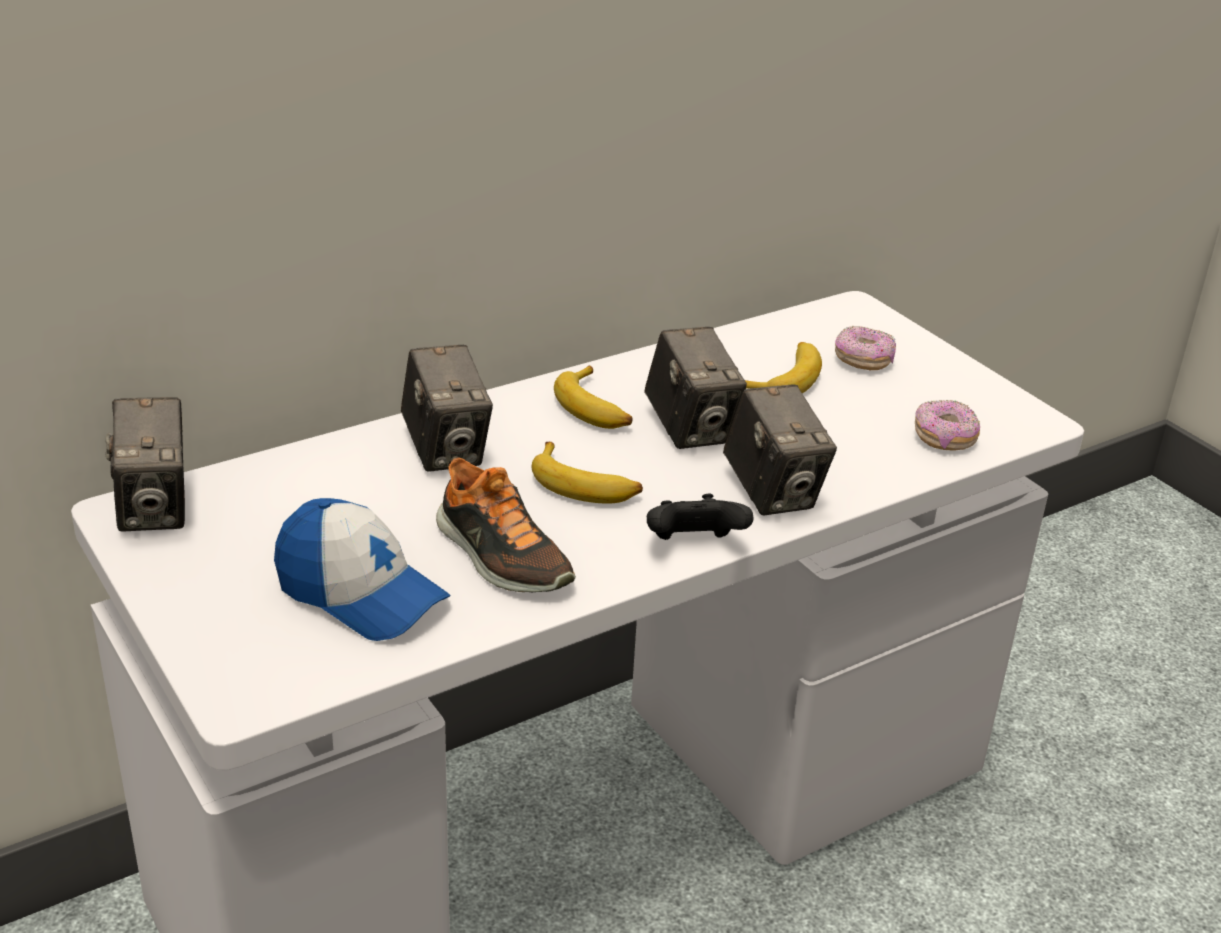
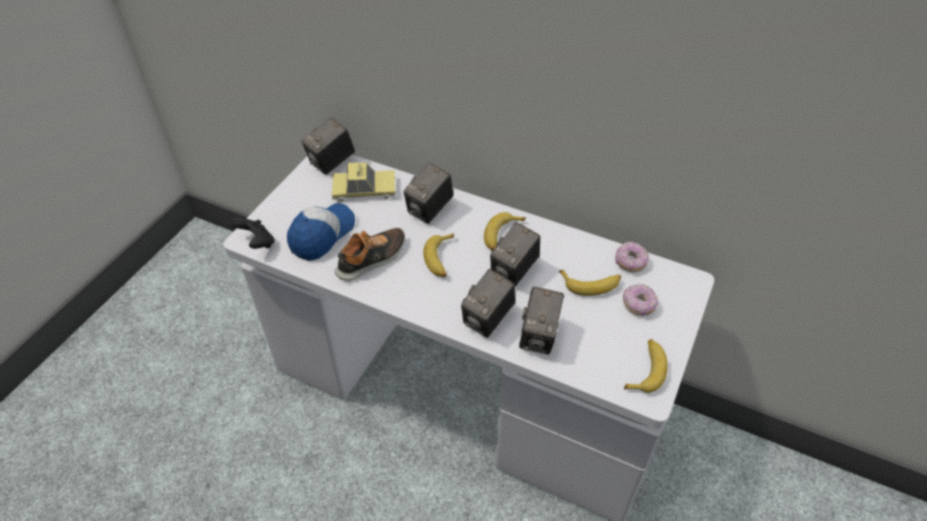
camera: 60 degrees right, 15 degrees up
(294, 499) = (364, 189): none -> toy car
(360, 593) = (322, 235): cap -> cap turned 150 degrees counterclockwise
(501, 557) = (372, 259): shoe -> shoe turned 150 degrees counterclockwise
(693, 546) = (425, 311): black game controller -> black game controller (257, 243)
(851, 462) = (539, 336): none -> camera
(944, 439) = (594, 364): donut -> donut (630, 262)
(986, 405) = (646, 369): none -> banana

